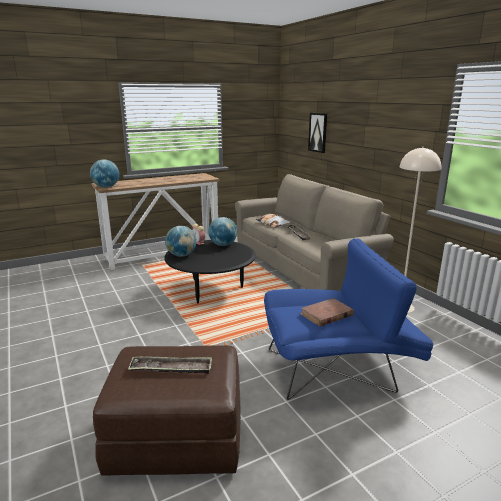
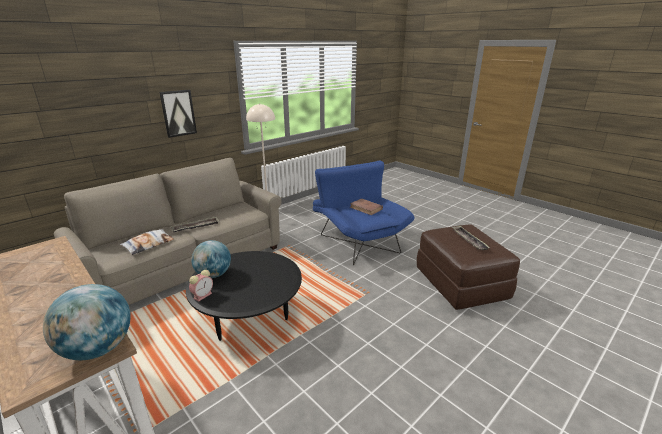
camera: 105 degrees left, 5 degrees up
(181, 255) = (255, 297): globe -> none
(318, 132) = (56, 126): picture -> picture (178, 113)

